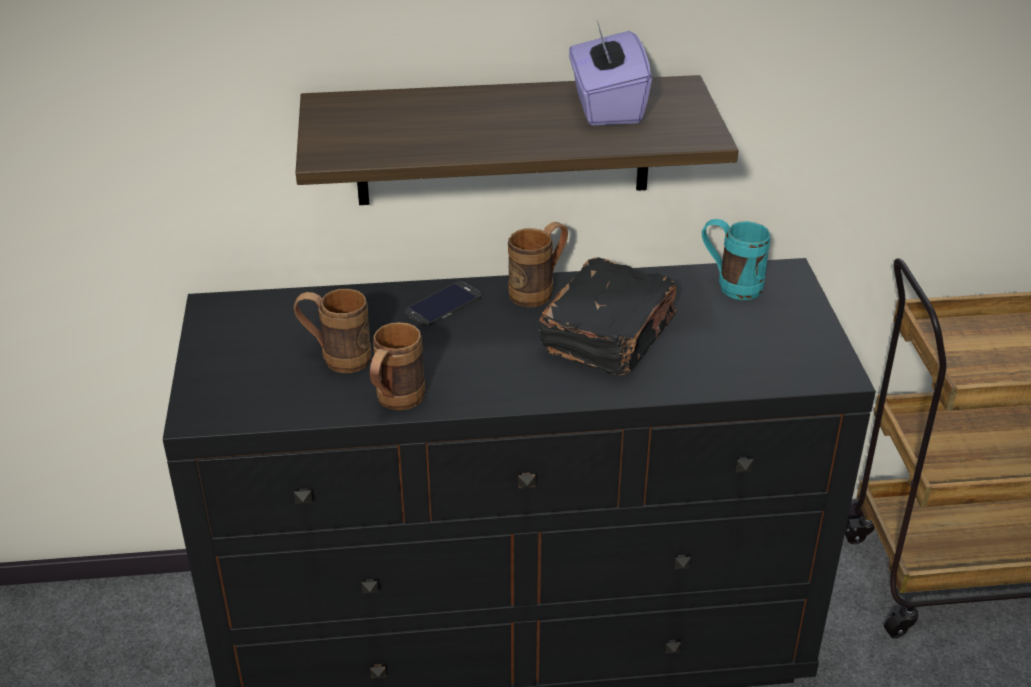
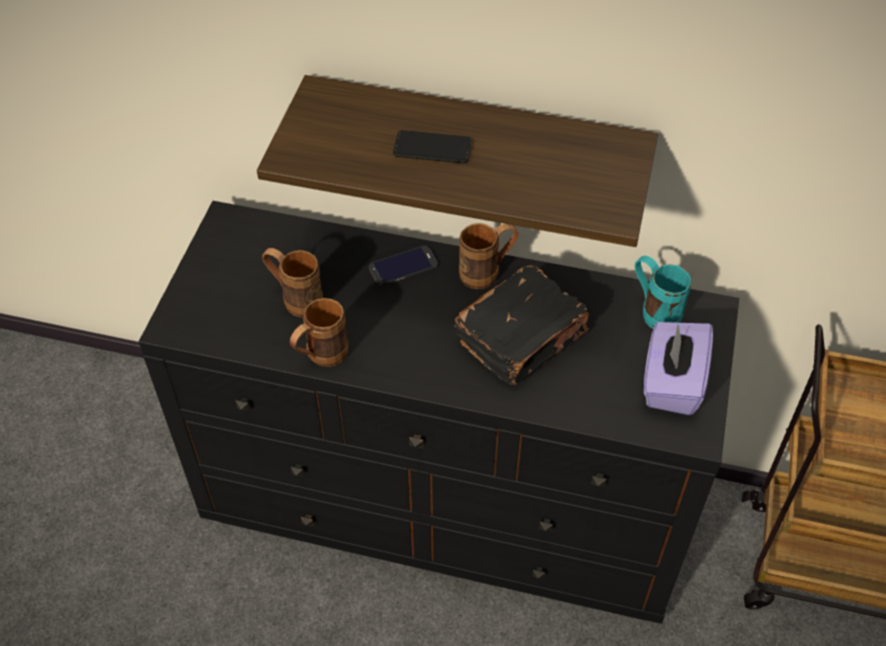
camera: 20 degrees right, 15 degrees up
(481, 122) = (432, 148): none -> phone
(606, 106) = (550, 154): purple tissue box -> purple tissue box (671, 383)

